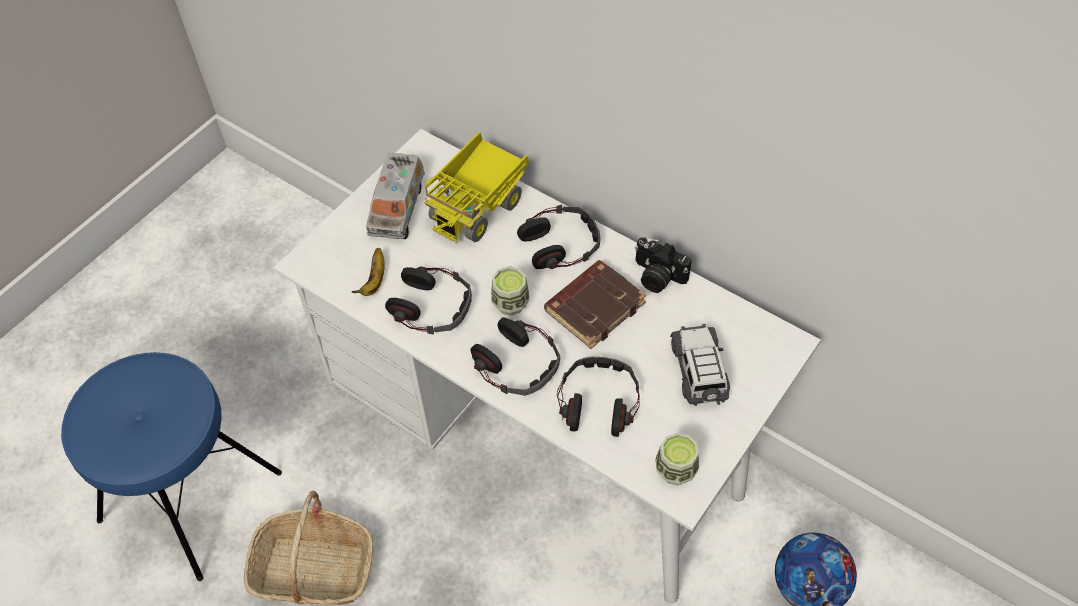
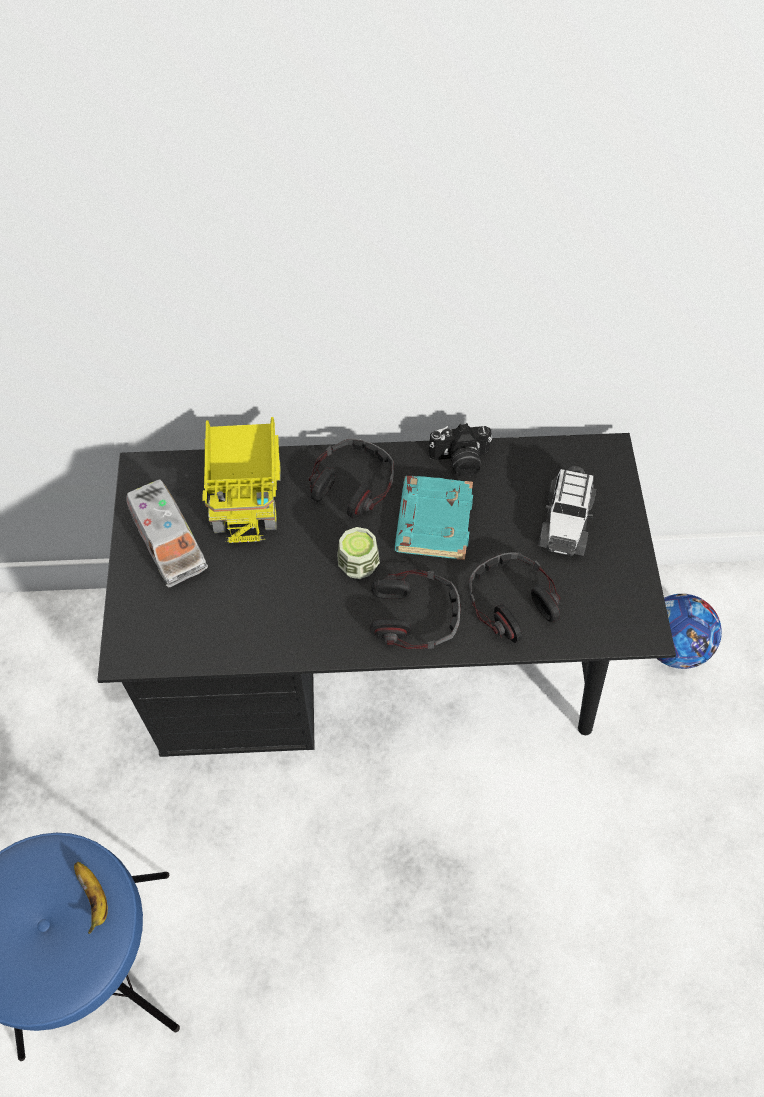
camera: 40 degrees left, 5 degrees up
(314, 569) = (277, 935): basket -> none
(374, 281) = (213, 627): banana -> banana (95, 898)
(432, 306) = (290, 614): headphones -> none
(545, 443) = (382, 675): white desk -> black desk
(594, 306) = (432, 520): brown book -> turquoise book
(675, 470) = (621, 616): cup -> none
(699, 372) = (565, 521): toy car -> toy car turned 120 degrees counterclockwise

